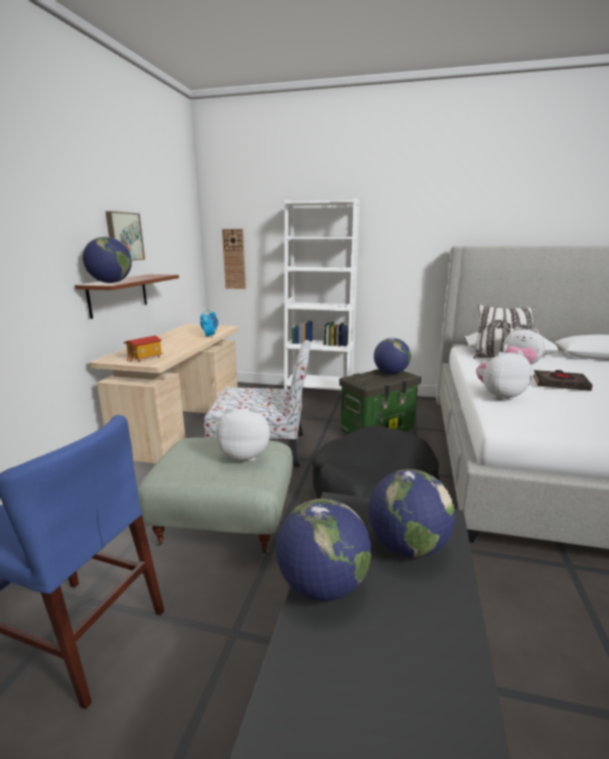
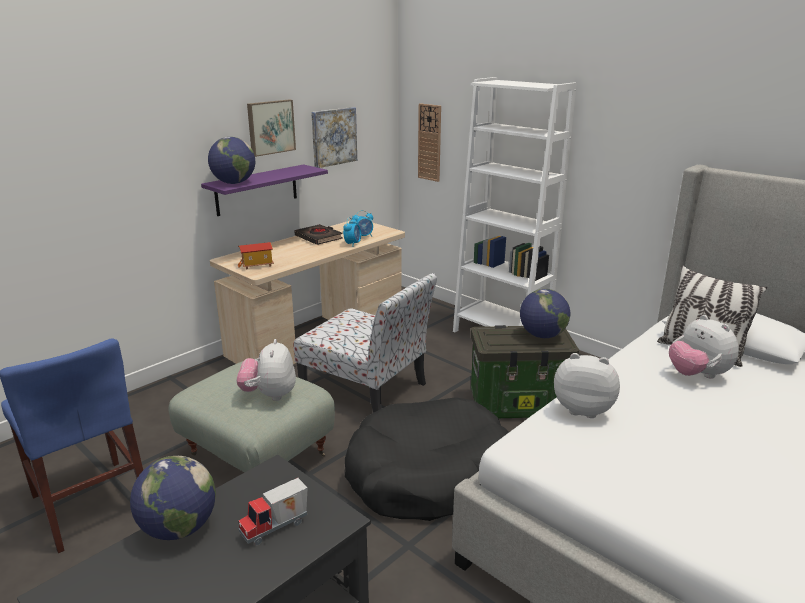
camera: 30 degrees right, 5 degrees up
(118, 295) = (256, 190): brown shelf -> purple shelf
(166, 252) = (333, 137): none -> picture
(245, 455) = (269, 395): plush toy -> plush toy turned 120 degrees counterclockwise
(407, 546) = (276, 528): globe -> toy truck
(560, 384) = (707, 416): black book -> black book (318, 238)

